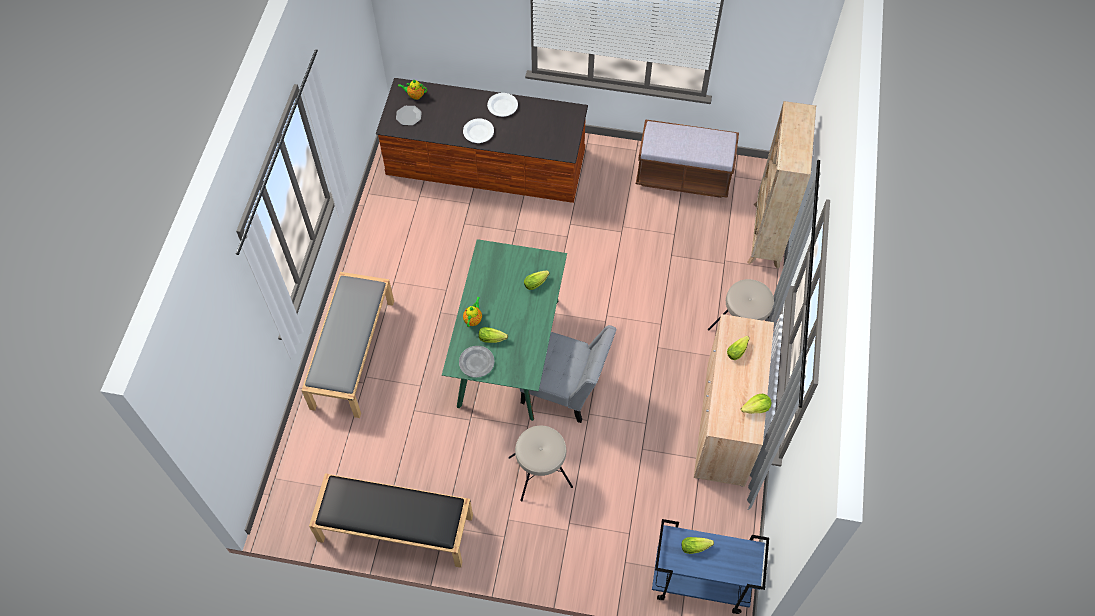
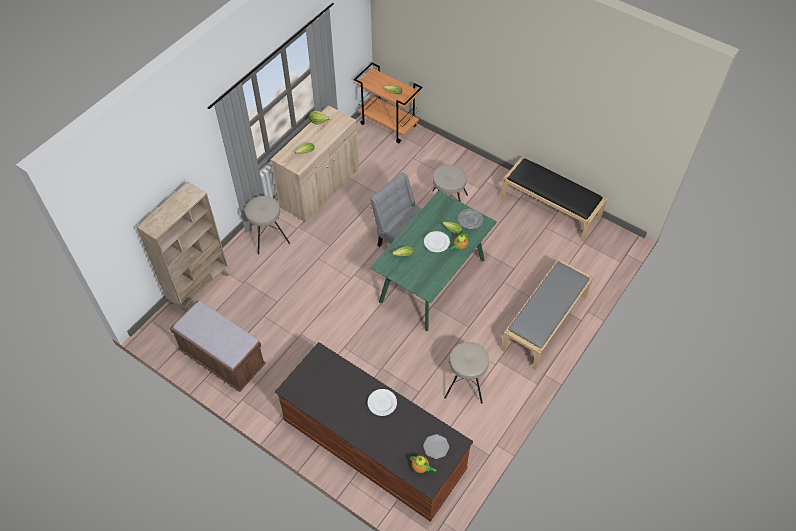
camera: 155 degrees left, 5 degrees down
(419, 252) = (466, 382): none -> beige stool
(502, 106) = (347, 421): white plate -> white plate (436, 243)
(699, 583) = (389, 125): blue cart -> orange cart

